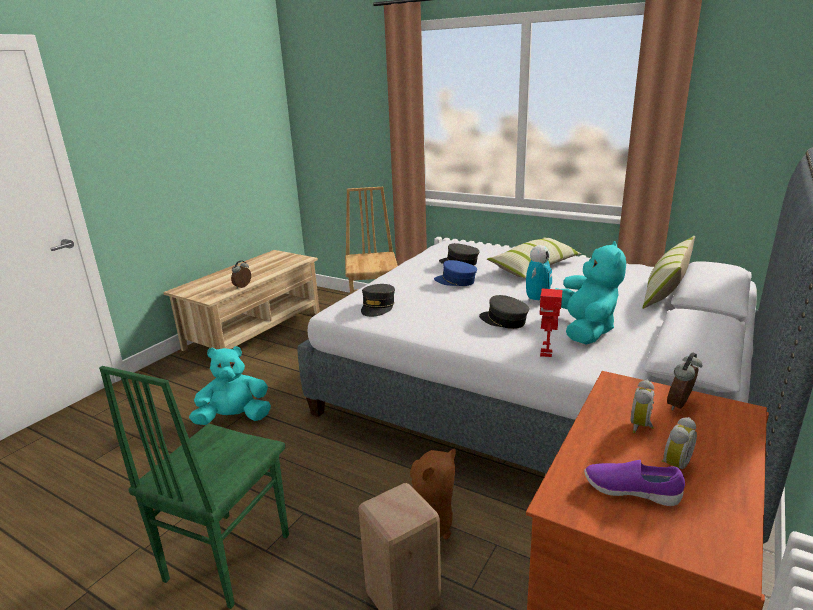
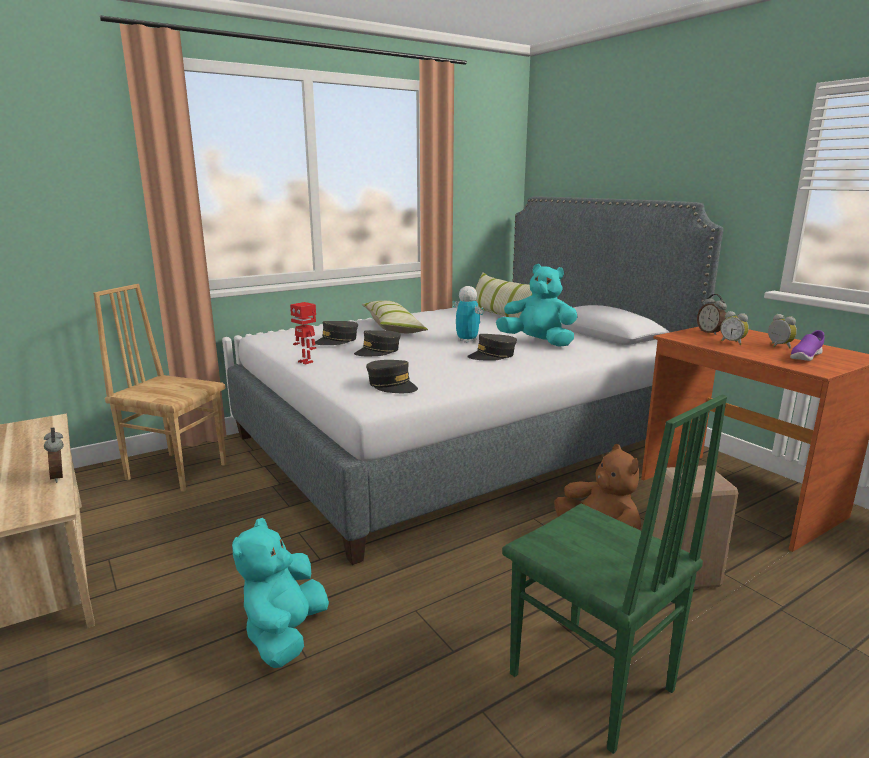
camera: 65 degrees left, 5 degrees down
(455, 281) = (378, 351): blue cap -> grey cap
(547, 353) = (566, 358): toy robot -> toy robot (306, 362)

